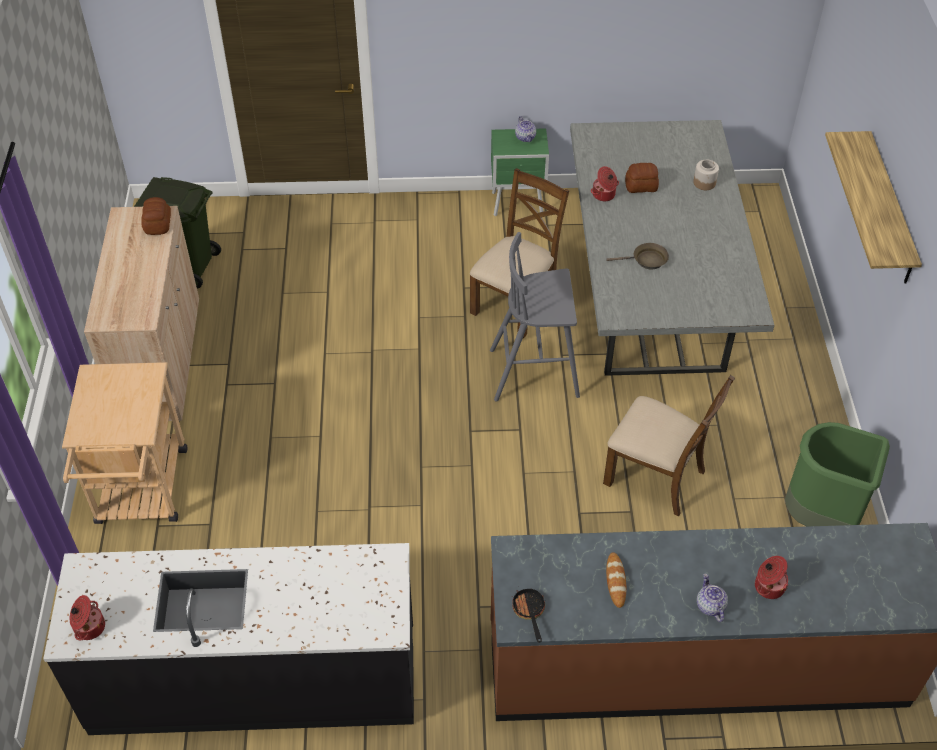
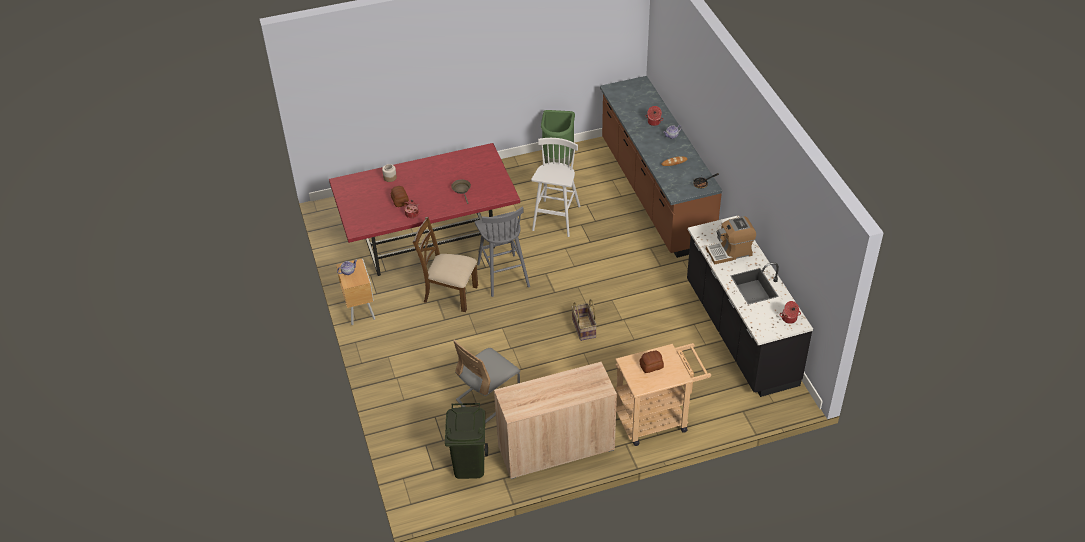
camera: 105 degrees left, 5 degrees down
(158, 224) = (514, 392): bread -> bread (651, 366)
(288, 306) = (488, 398): none -> grey chair
(309, 591) = (730, 252): none -> coffee machine
(372, 450) = (584, 328): none -> basket
(518, 204) = (360, 310): green nightstand -> brown nightstand
(651, 300) = (429, 239): grey dining table -> red dining table
(656, 477) = (556, 219): brown chair -> white stool
(890, 209) = (454, 71): shelf -> none

